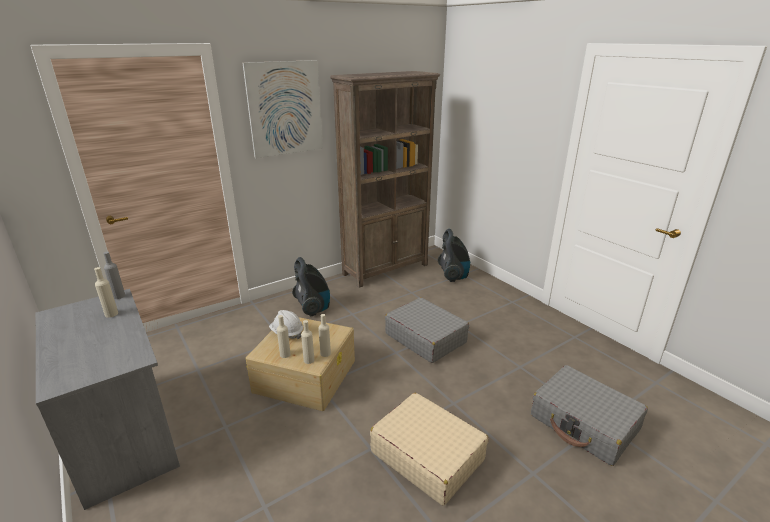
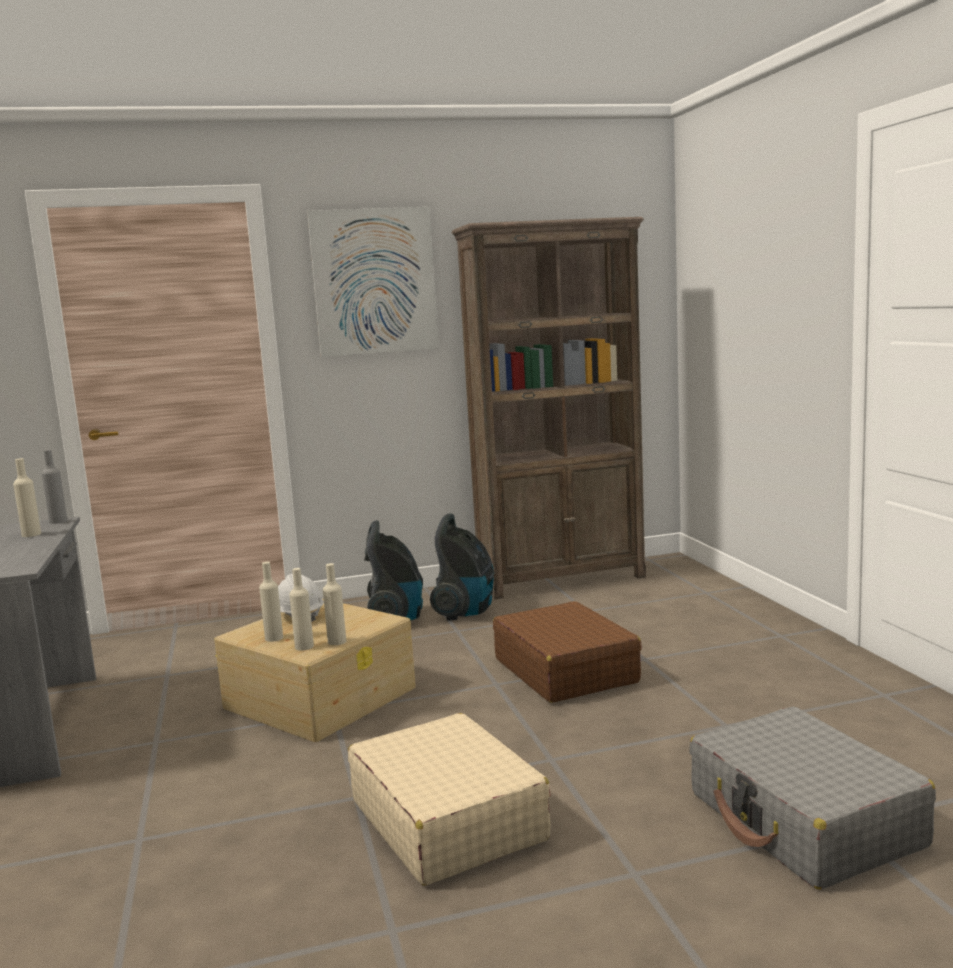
camera: 20 degrees right, 15 degrees down
(425, 338) = (565, 670): grey suitcase -> brown suitcase
(453, 275) = (685, 593): vacuum cleaner -> vacuum cleaner (466, 612)

